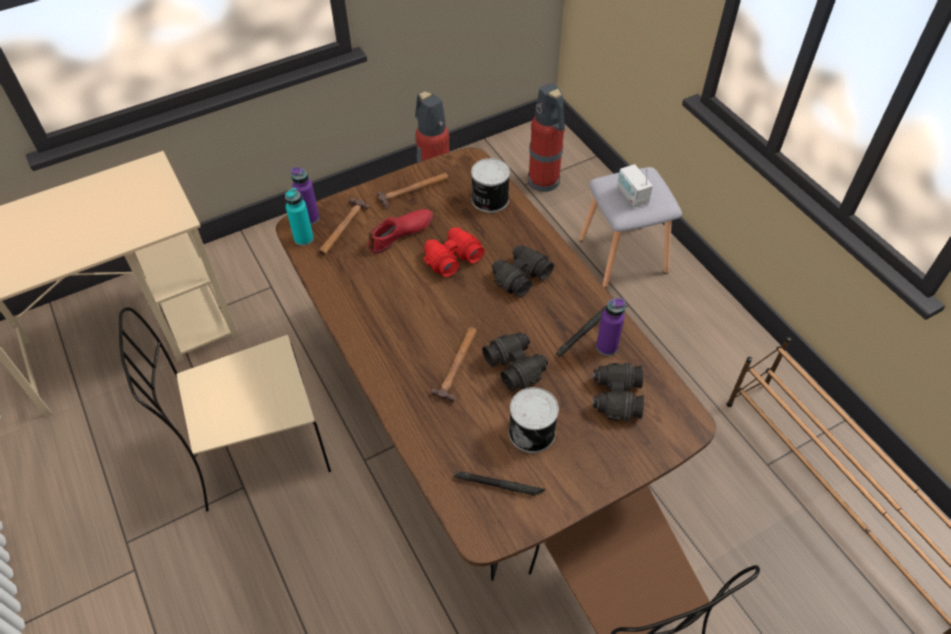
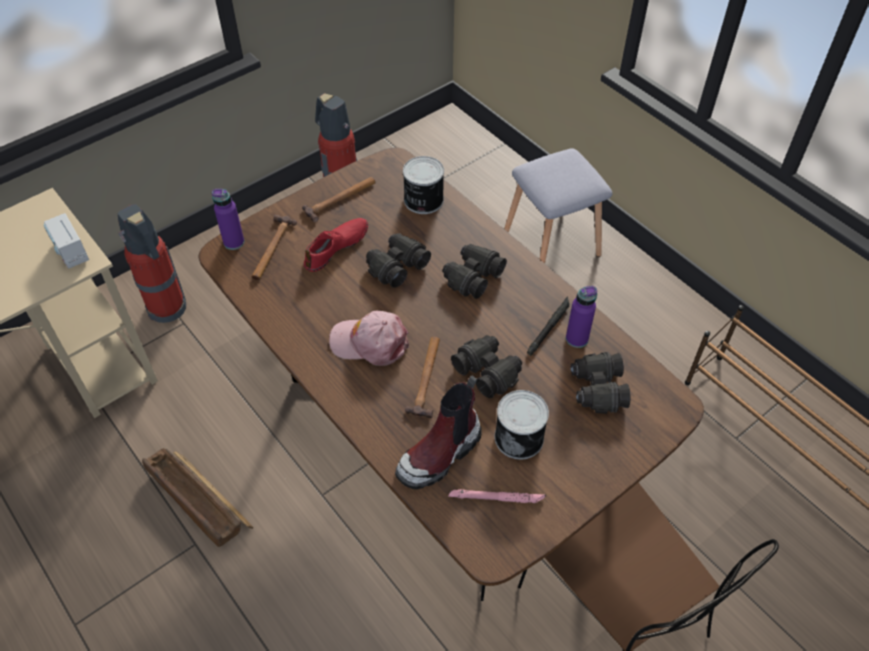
camera: 10 degrees left, 0 degrees up
(253, 447) = (198, 499): beige chair -> crate
(303, 238) = (232, 265): turquoise bottle -> none
(412, 325) = (370, 342): none -> pink cap
(452, 257) = (396, 266): red binoculars -> black binoculars
(455, 436) = (440, 454): none -> boot
(499, 485) = (496, 498): black flashlight -> pink flashlight
(544, 182) = (456, 176): fire extinguisher -> fire extinguisher (168, 309)
(632, 195) = (559, 180): radio -> radio (71, 252)

